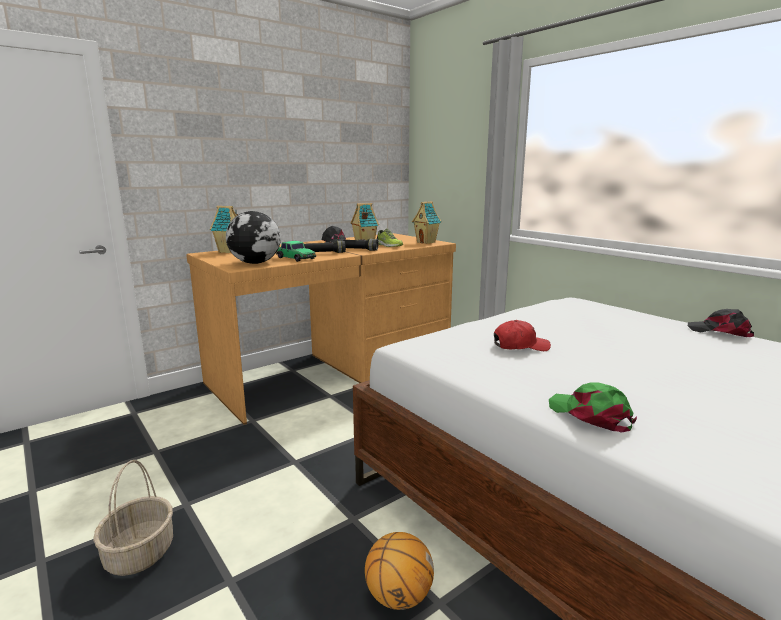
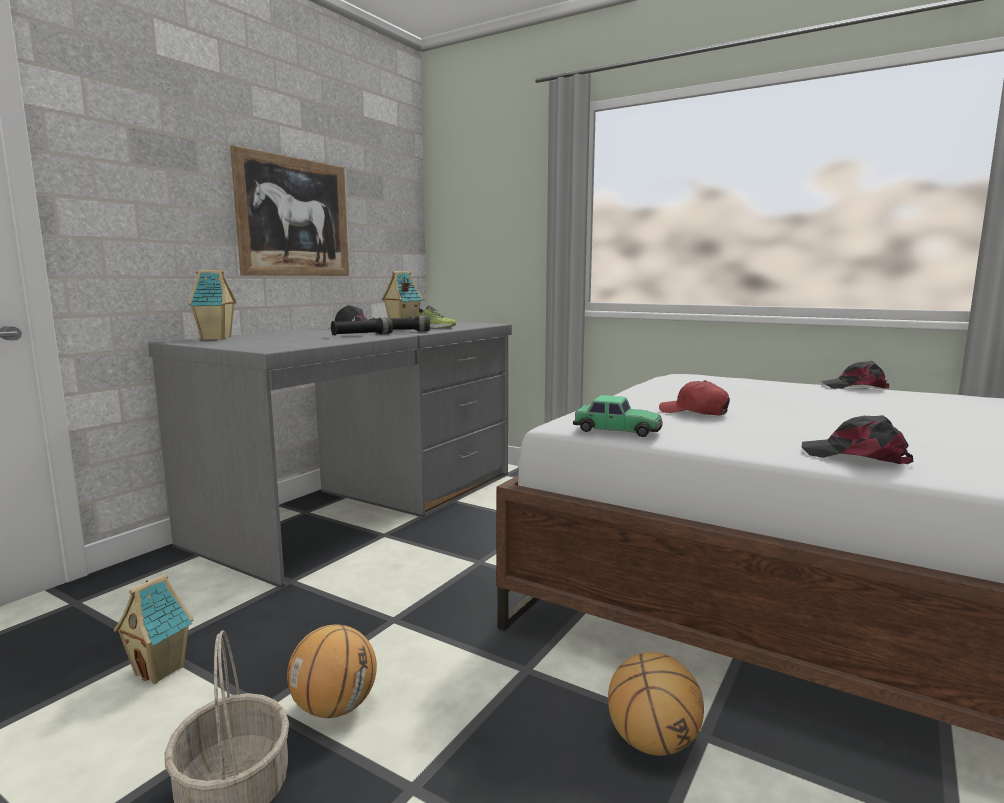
camera: 20 degrees left, 5 degrees down
(222, 515) = (335, 707): none -> basketball
(255, 263) = (285, 345): globe -> none
(295, 162) = (294, 217): none -> picture
(296, 258) = (335, 340): toy car -> toy car (618, 430)
(334, 371) = (368, 505): brown desk -> grey desk
(426, 242) = (475, 324): toy house -> toy house (161, 670)
(520, 346) = (694, 412): red cap -> red cap turned 120 degrees counterclockwise
(590, 415) = (856, 456): green cap -> black cap

